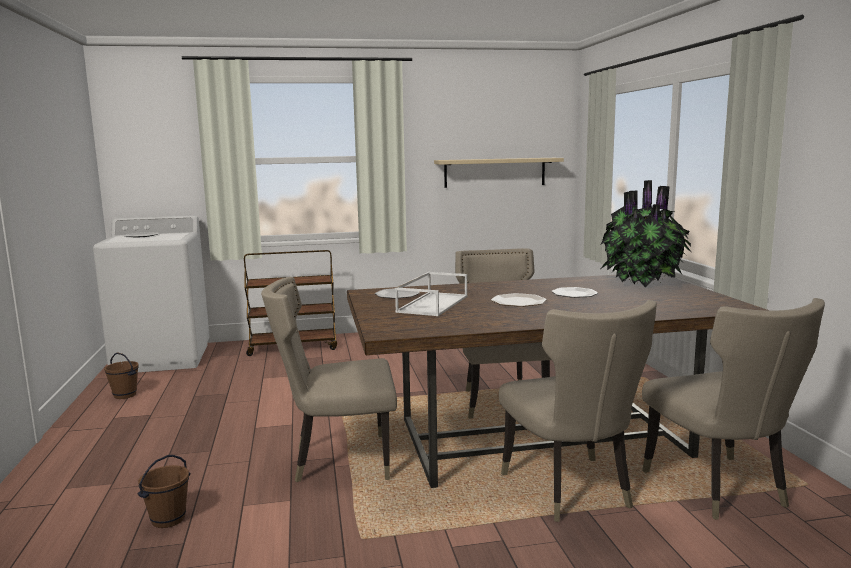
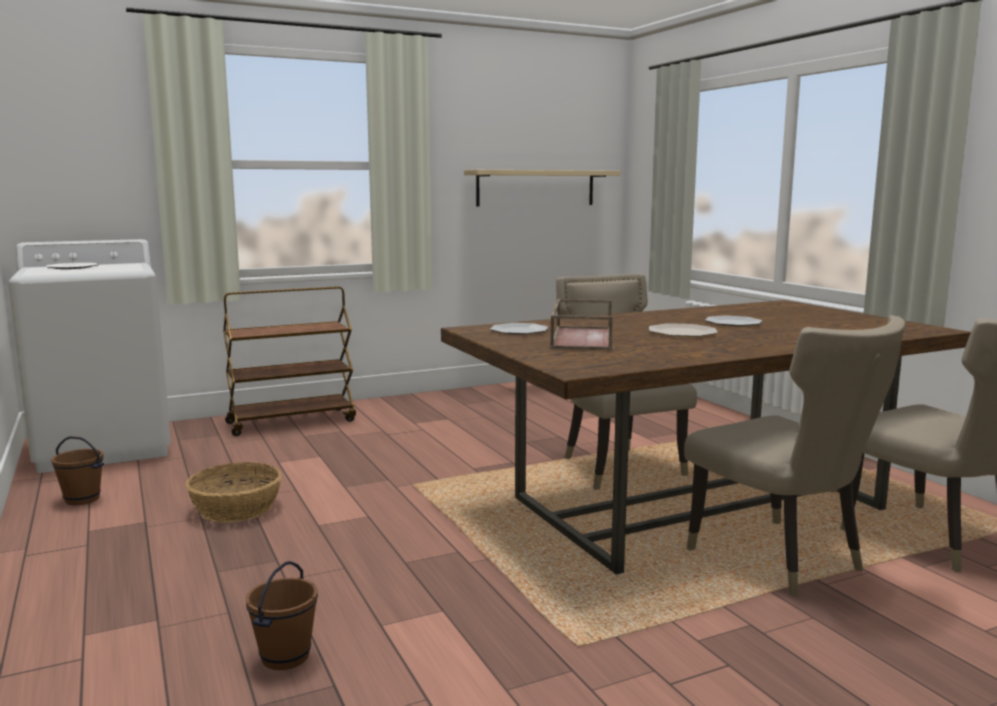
camera: 15 degrees left, 0 degrees up
(211, 410) = (236, 508): none -> basket
(338, 460) = (468, 555): beige chair -> none
(432, 303) = (581, 338): white tray -> brown tray
(643, 281) = (787, 309): potted plant -> none

